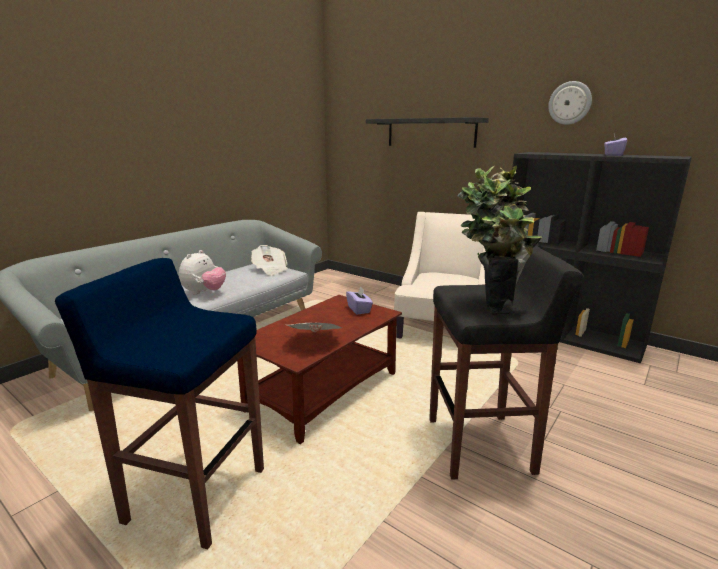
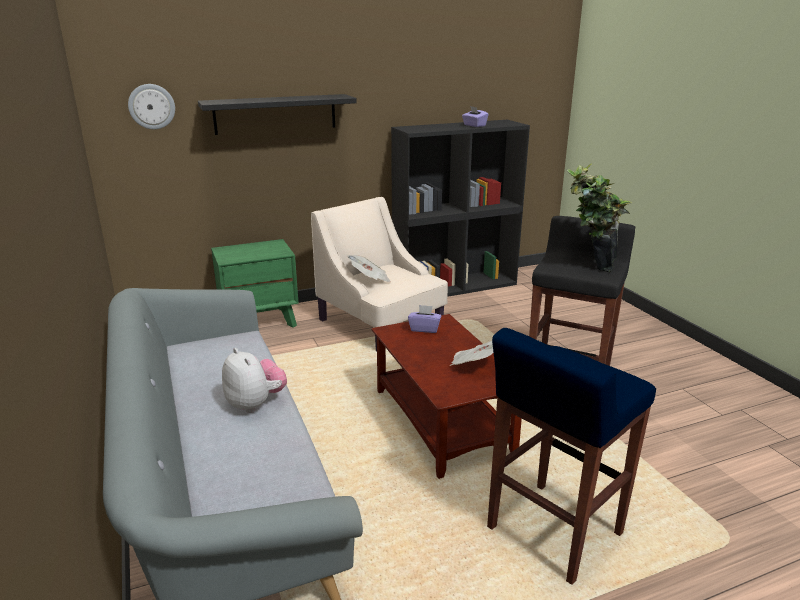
camera: 60 degrees left, 5 degrees up
(270, 269) = (222, 346): newspaper -> newspaper (370, 279)
(385, 291) = (260, 321): none -> green nightstand
(570, 103) = (420, 78): wall clock -> wall clock (151, 106)

